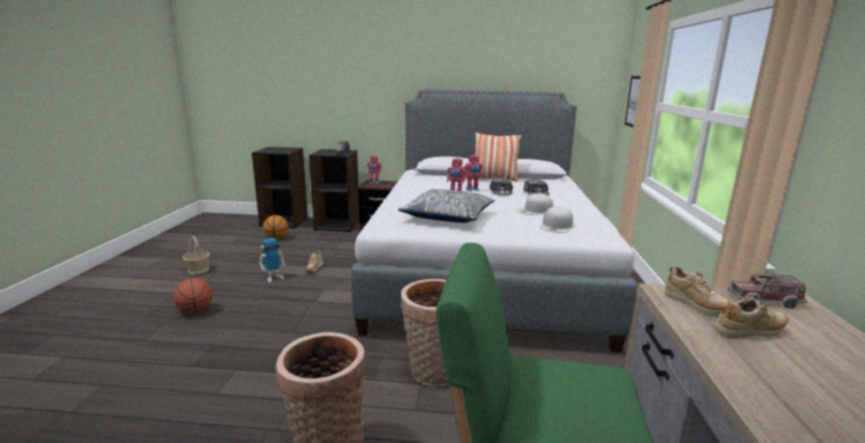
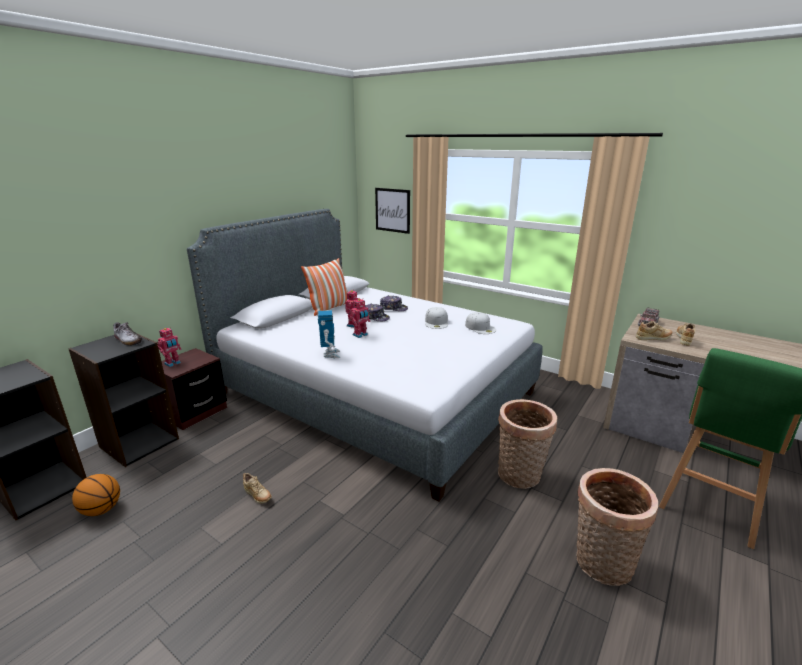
camera: 60 degrees left, 5 degrees up
(195, 311) = (269, 644): basketball -> none
(198, 270) = (110, 629): basket -> none
(274, 278) = (243, 539): toy robot -> toy robot (330, 354)
(448, 216) = (424, 355): pillow -> none

